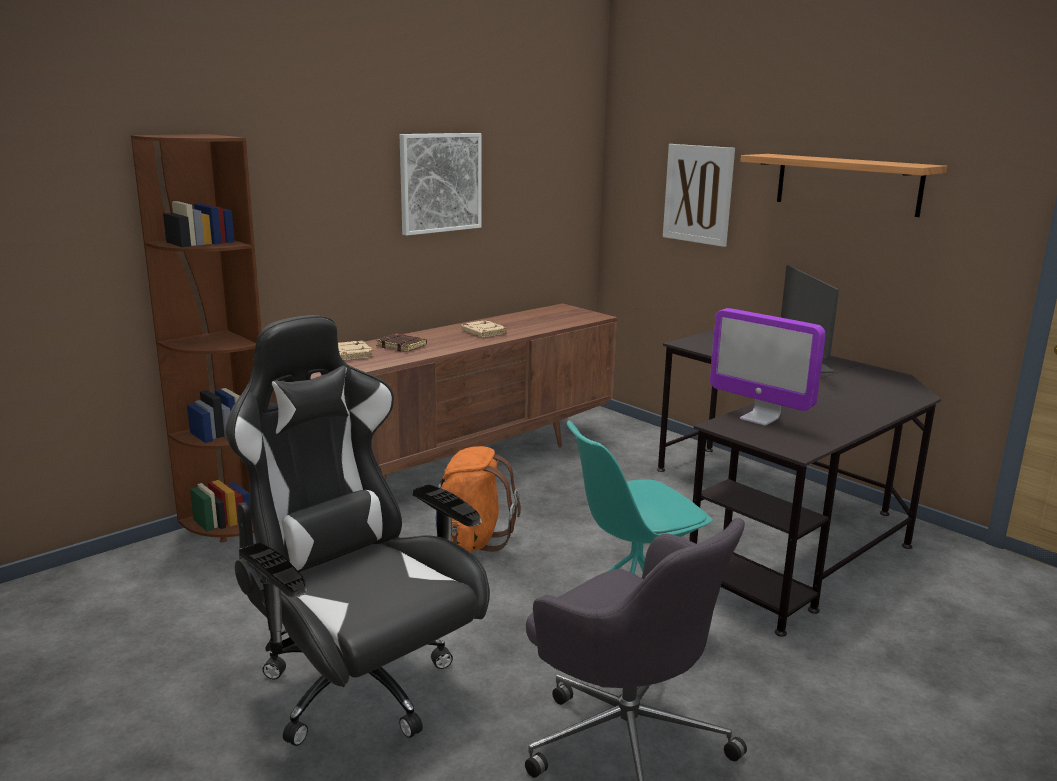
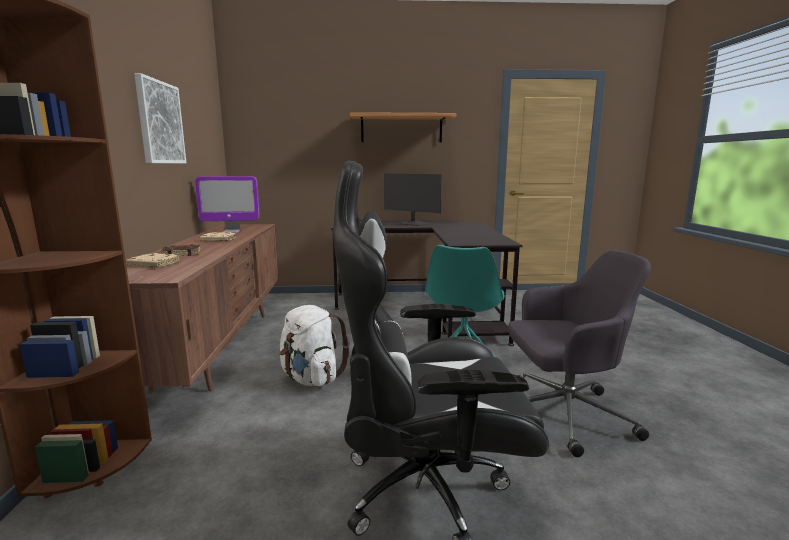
camera: 50 degrees left, 5 degrees down
(471, 540) = (311, 378): orange backpack -> white backpack
(698, 194) = (306, 143): picture -> none
(759, 418) = (460, 238): monitor -> monitor (231, 232)

